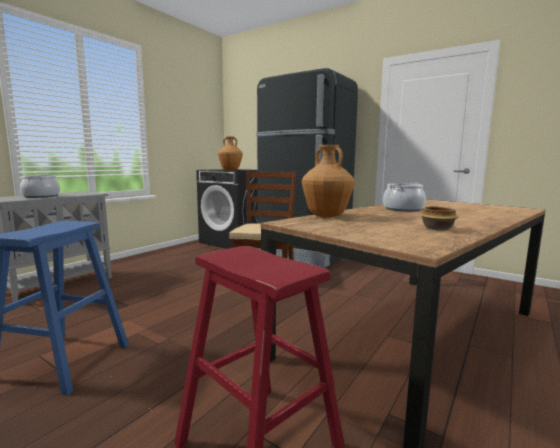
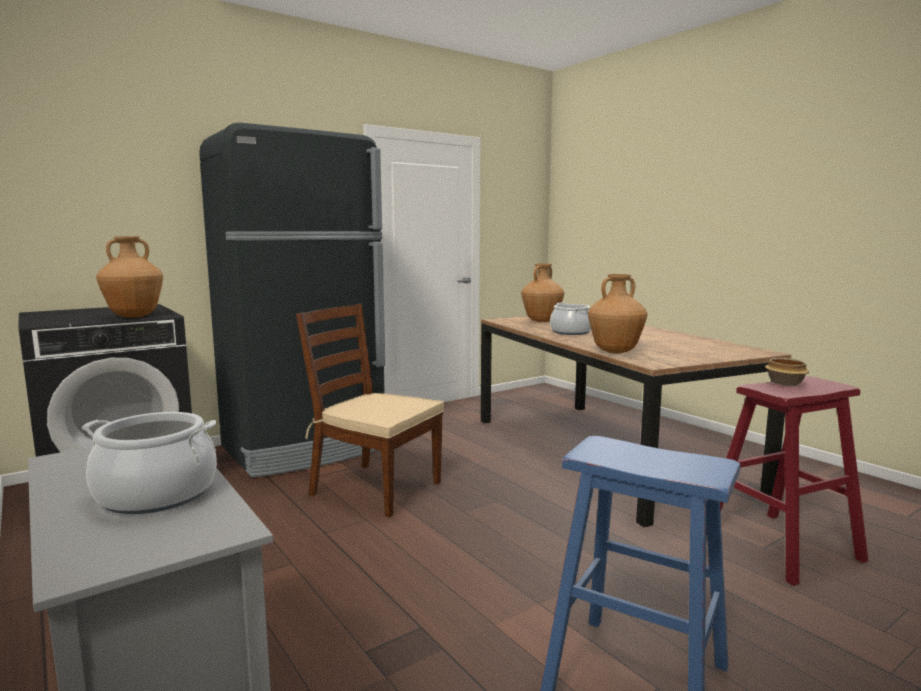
camera: 70 degrees left, 0 degrees up
(438, 228) = (683, 340): bowl -> bowl (785, 383)
(445, 204) = (542, 321): none -> brown vase

